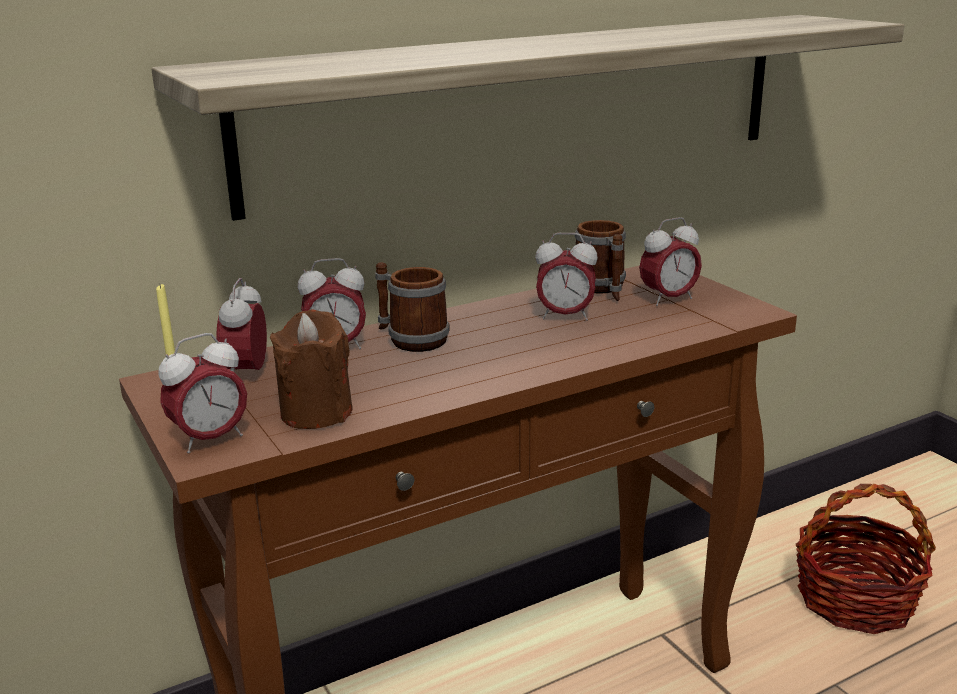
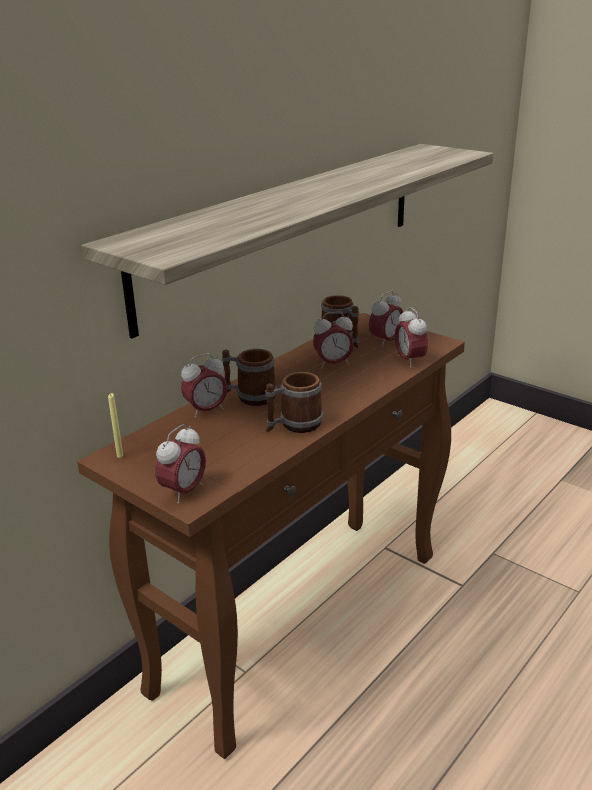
camera: 20 degrees left, 5 degrees up
(247, 374) = (164, 441): alarm clock -> alarm clock (409, 360)
(316, 413) = (234, 460): brown candle -> none
(438, 384) = (294, 425): none -> mug
(855, 600) = (483, 500): basket -> none

